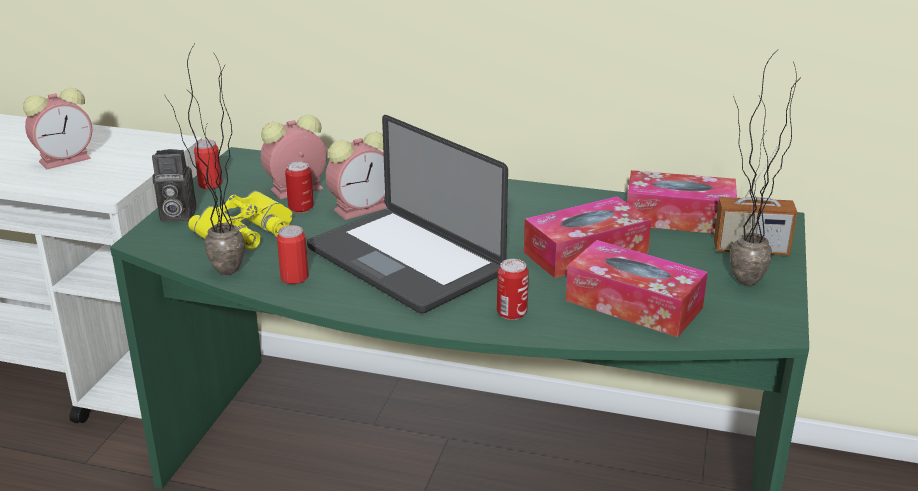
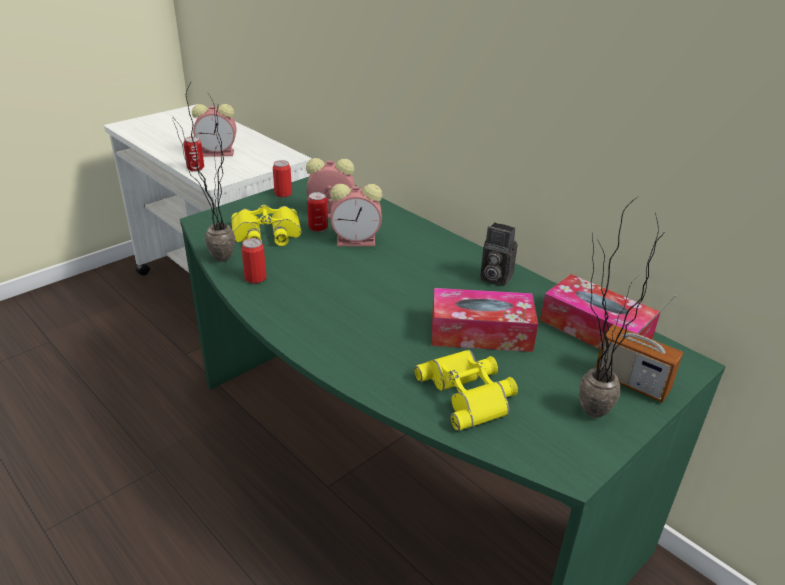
camera: 30 degrees right, 5 degrees up
(175, 215) = (238, 209): camera -> camera (494, 277)
(404, 262) = (338, 292): laptop -> none
(511, 313) = (366, 363): can -> can (195, 168)
(633, 304) = (469, 393): tissue box -> yellow binoculars

